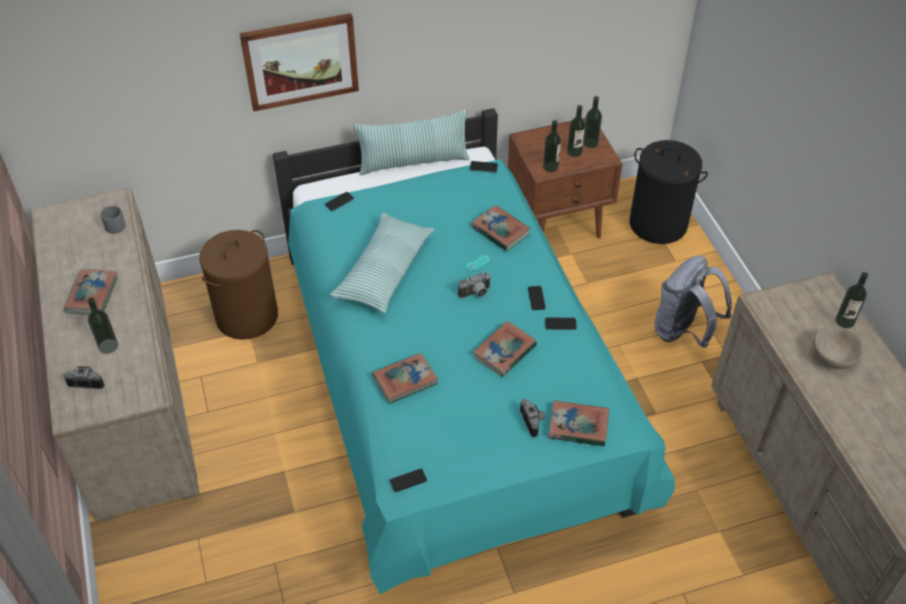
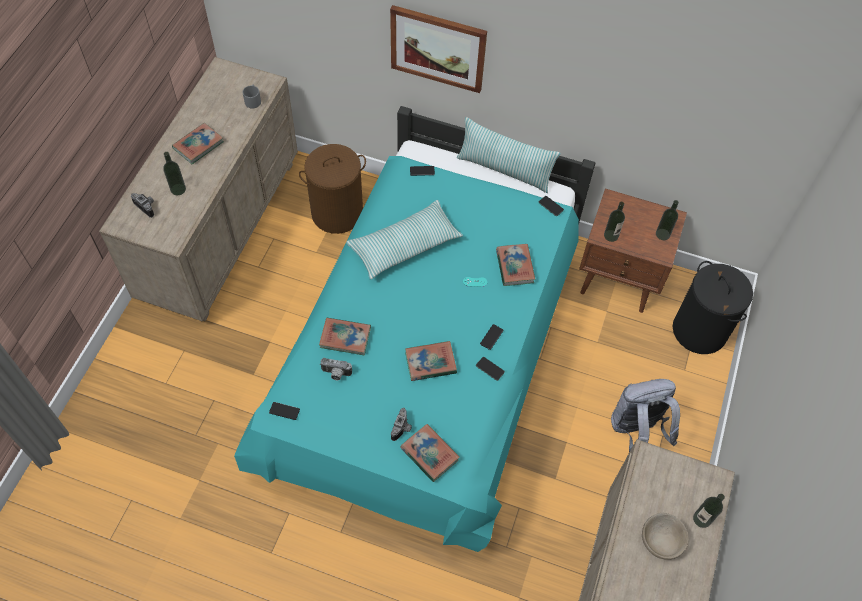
camera: 35 degrees right, 10 degrees up
(475, 294) = (451, 305): camera -> camera (335, 374)
(574, 151) = (642, 234): bottle -> none

